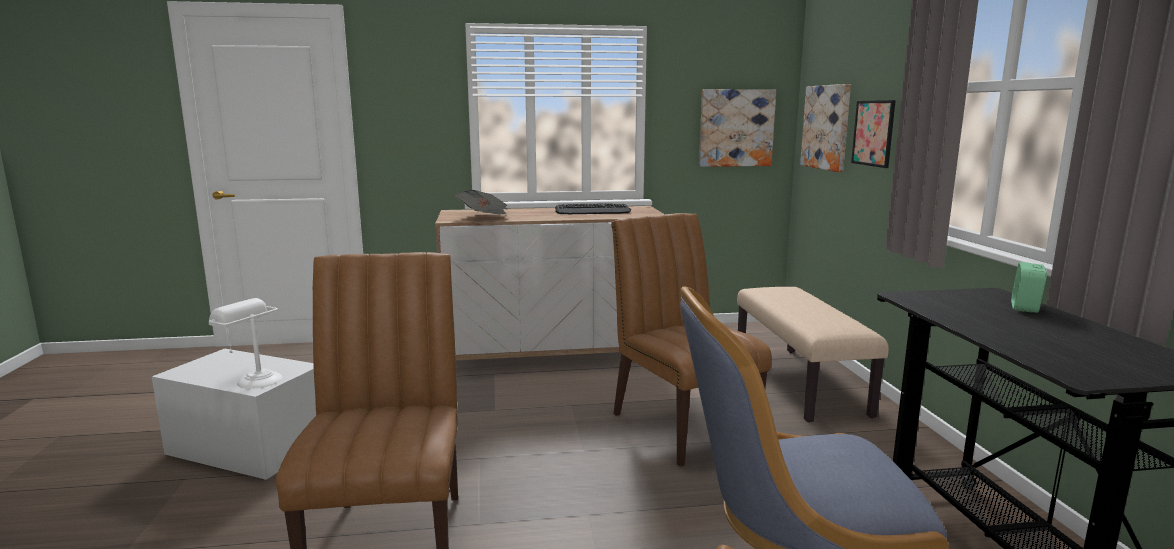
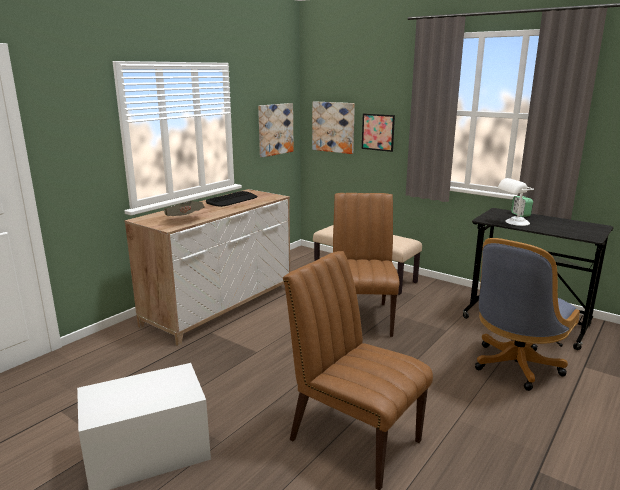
camera: 45 degrees left, 5 degrees up
(253, 379) = (170, 392): white table lamp -> white table lamp (513, 223)
(683, 429) = (361, 319): brown chair -> brown chair turned 75 degrees clockwise

